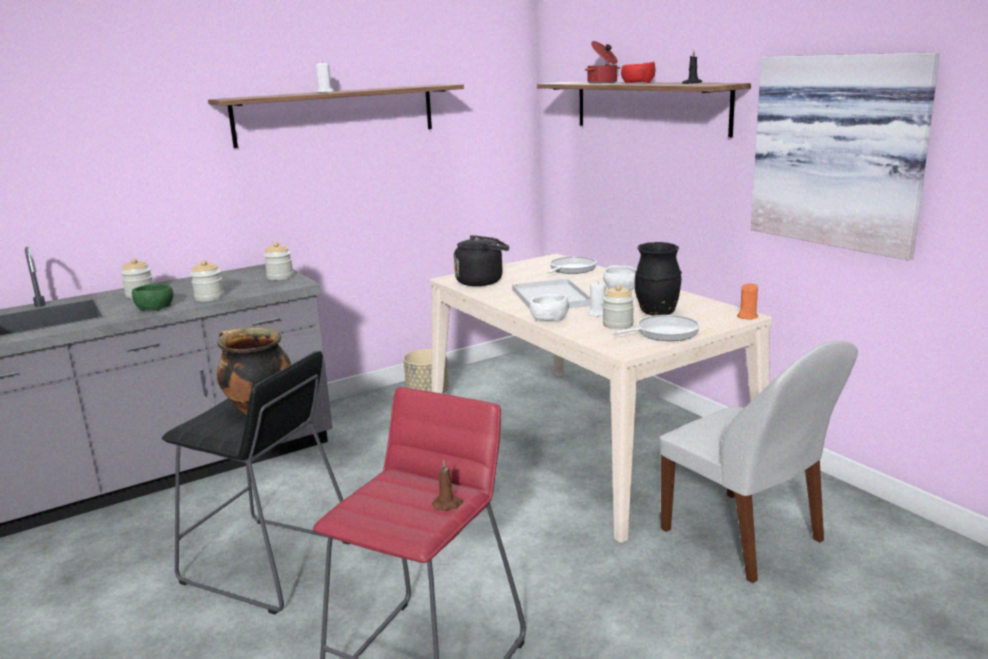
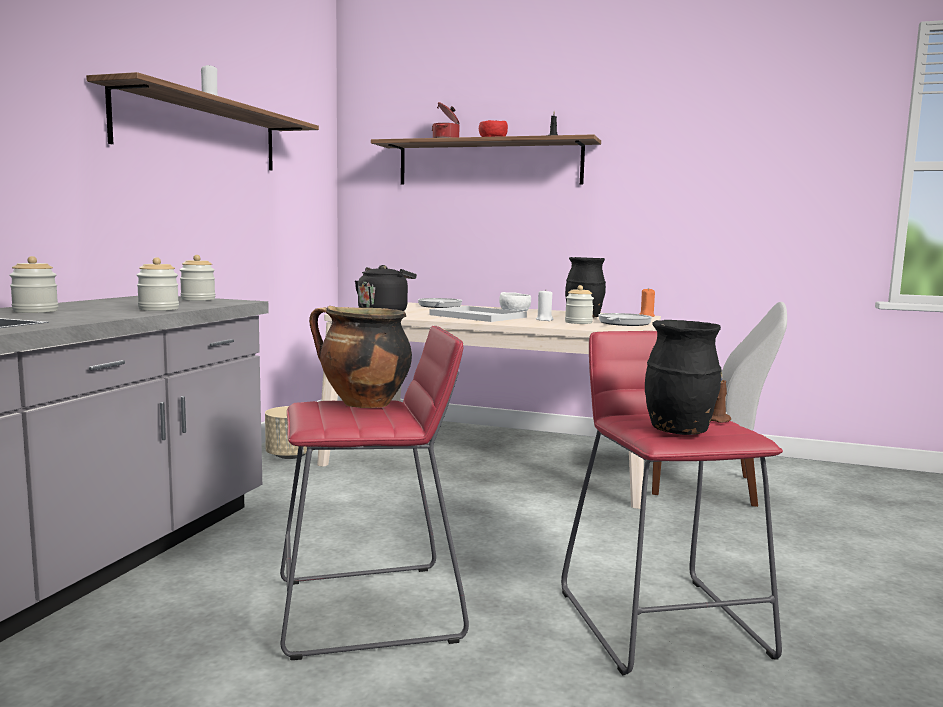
camera: 40 degrees left, 10 degrees down
(155, 307) = (103, 315): green bowl -> none
(268, 563) = (369, 609): black stool -> red stool
(375, 510) = (679, 431): none -> black vase
(548, 318) = (516, 323): white bowl -> none
(840, 151) = (686, 188): picture -> none

